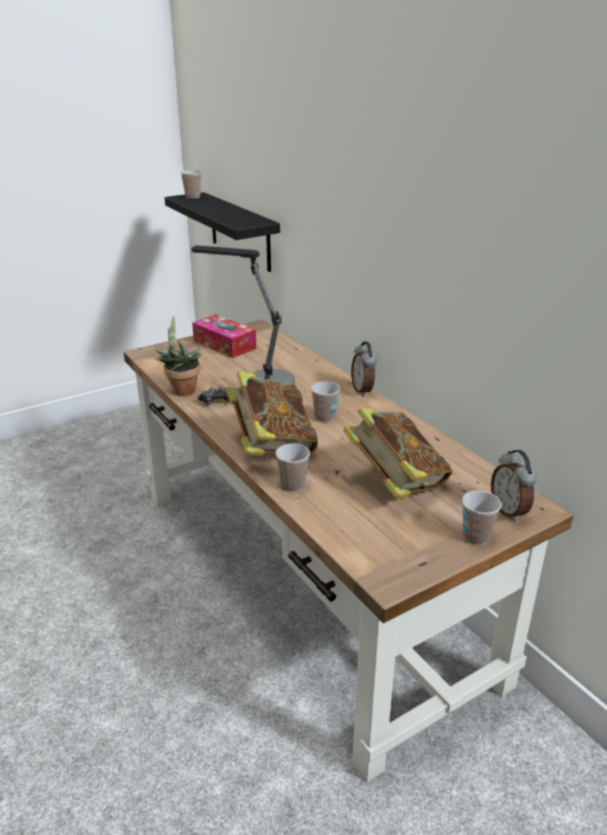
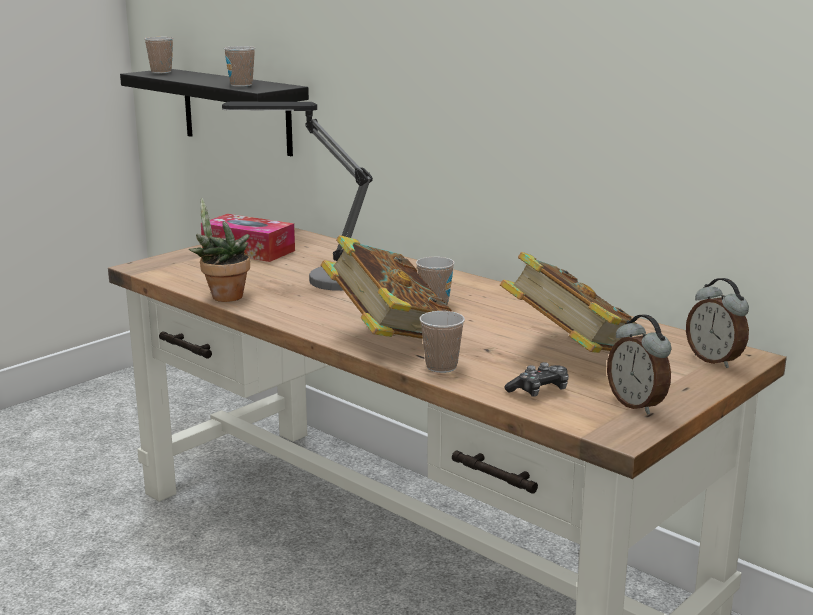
camera: 15 degrees left, 10 degrees down
(218, 401) = (282, 303): game controller -> game controller (539, 391)
(363, 390) = (464, 277): alarm clock -> alarm clock (637, 405)
(476, 537) = (693, 385): cup -> cup (241, 85)

